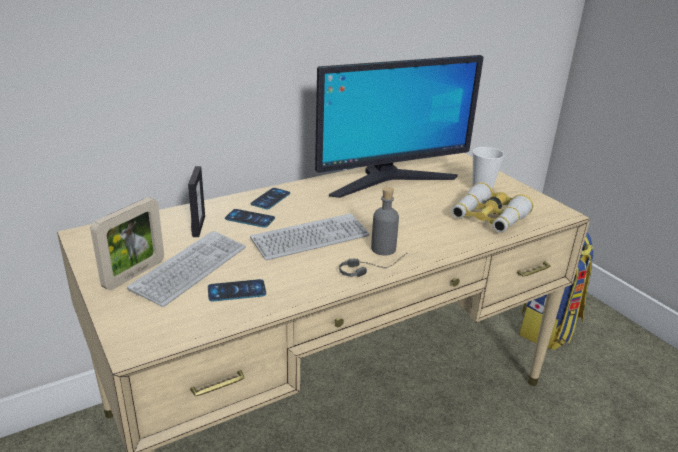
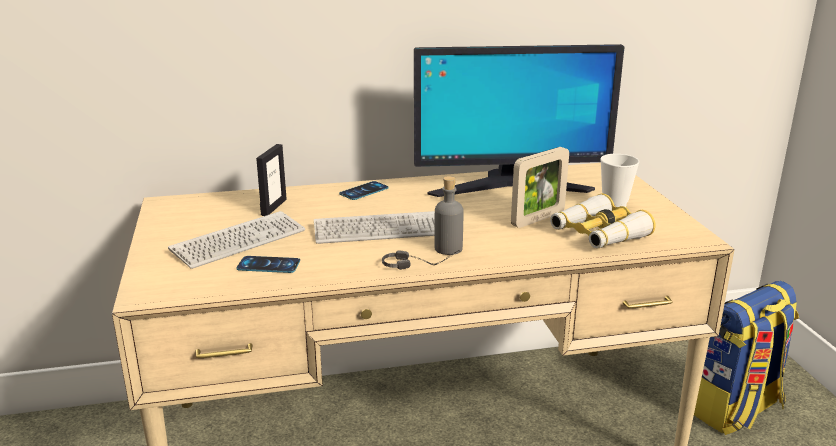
camera: 20 degrees right, 5 degrees down
(134, 274) = (185, 239): picture frame -> picture frame (538, 219)
(250, 218) = (329, 206): phone -> none

